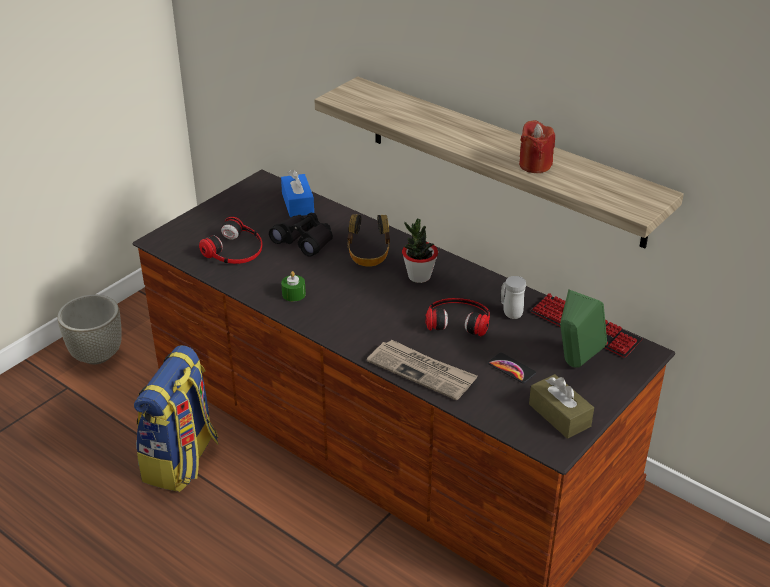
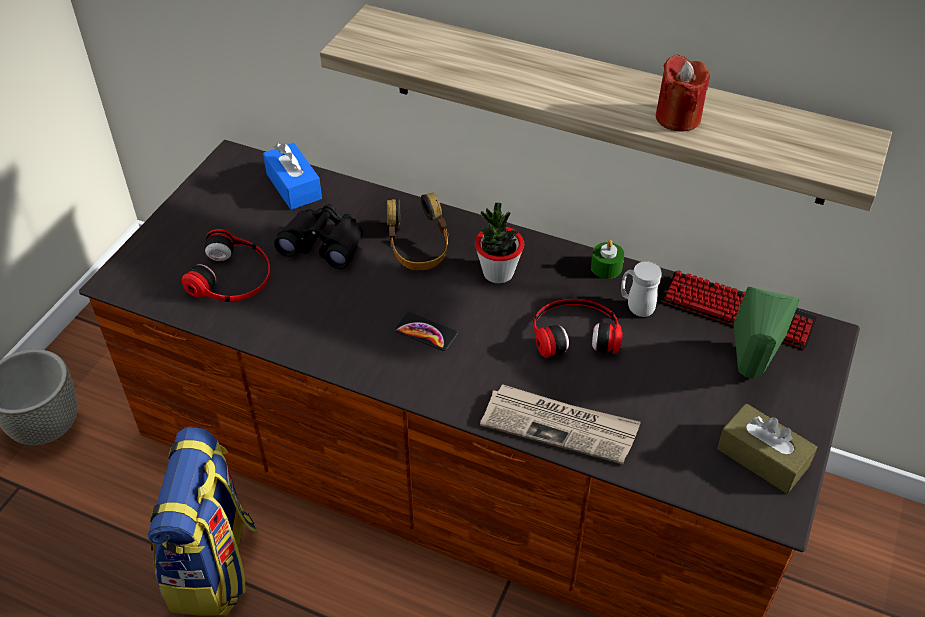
camera: 15 degrees left, 10 degrees up
(293, 294) = (340, 334): green candle -> green candle (606, 267)
(511, 368) = (673, 396): phone -> phone (426, 332)

